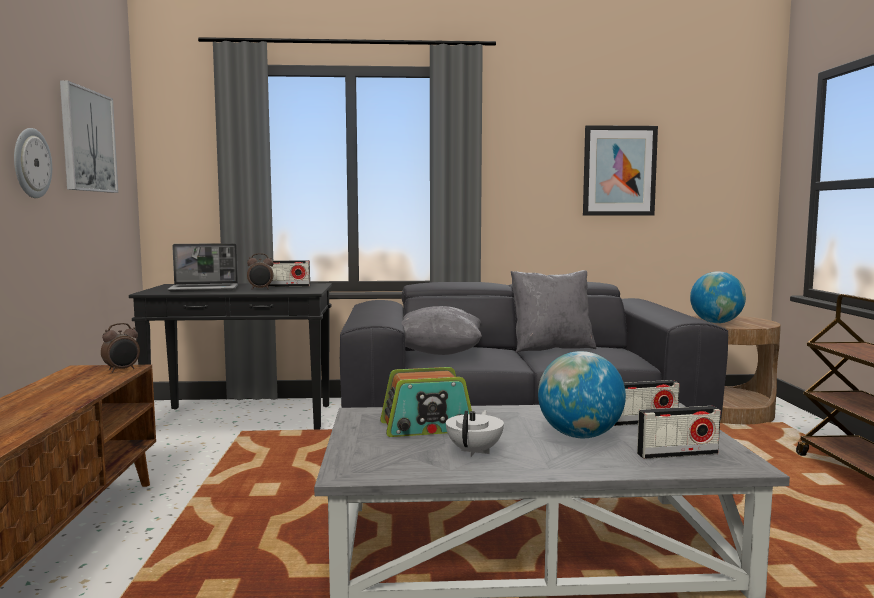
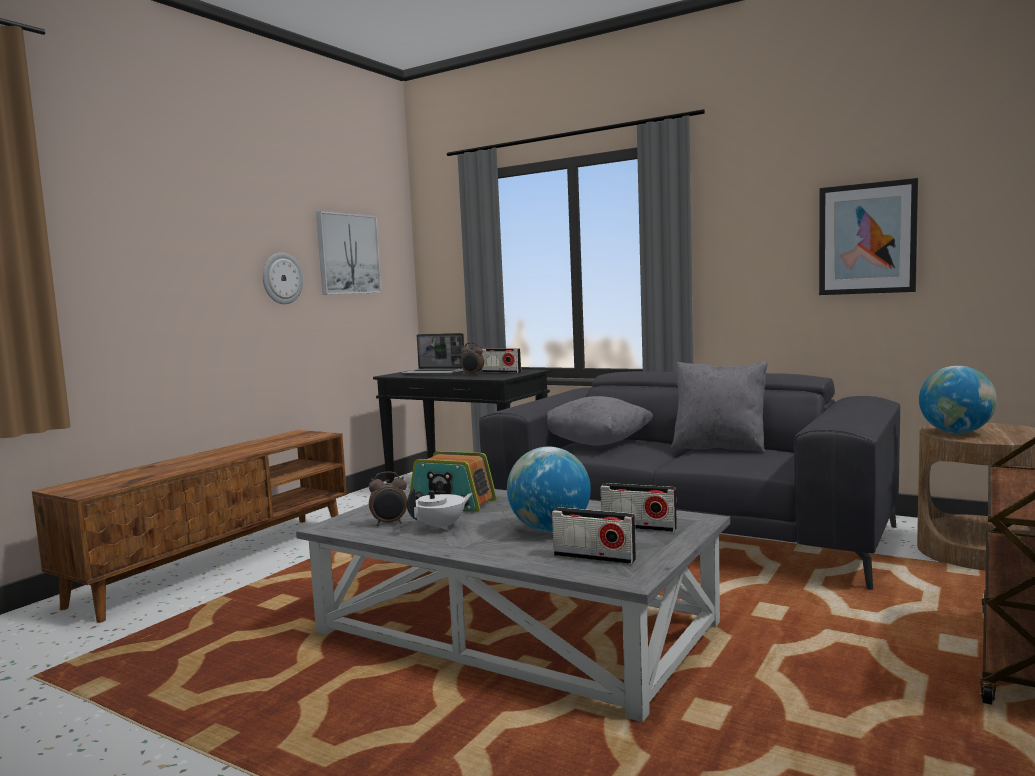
camera: 35 degrees right, 0 degrees up
(122, 370) = (316, 436): alarm clock -> alarm clock (389, 523)

